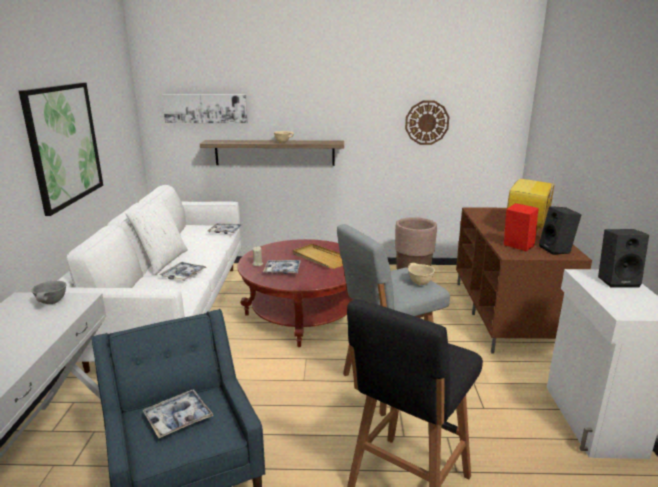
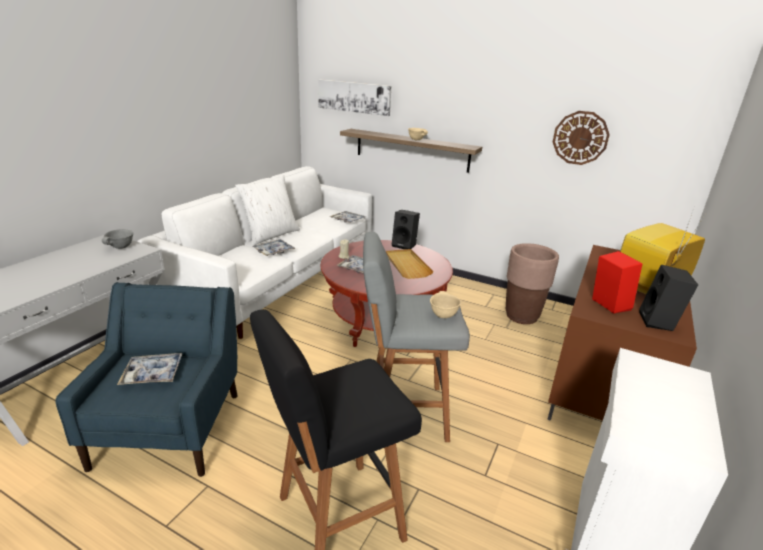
camera: 25 degrees right, 5 degrees up
(64, 144) = (192, 115): picture -> none
(617, 281) = (679, 384): black speaker -> black speaker (405, 245)

